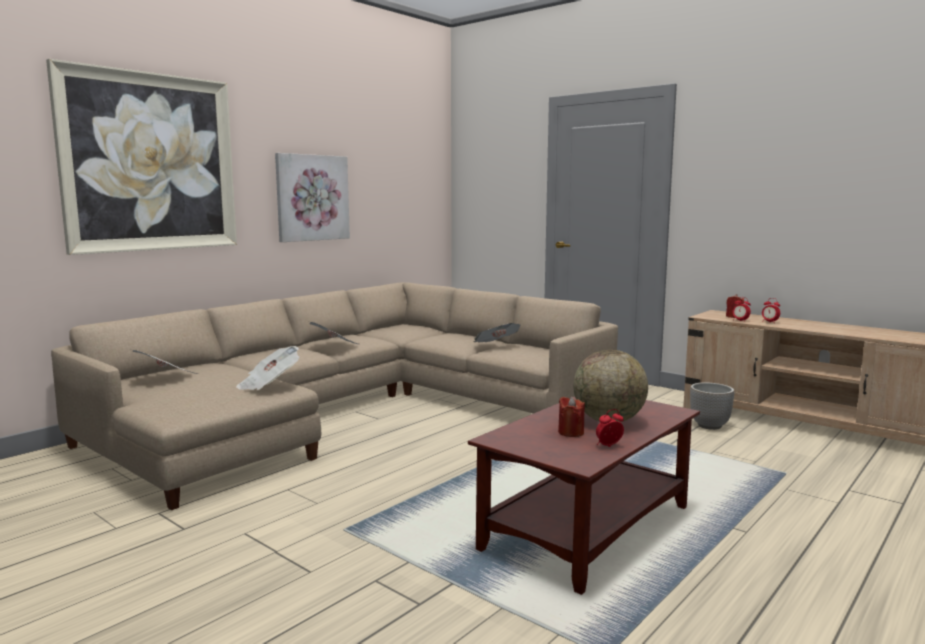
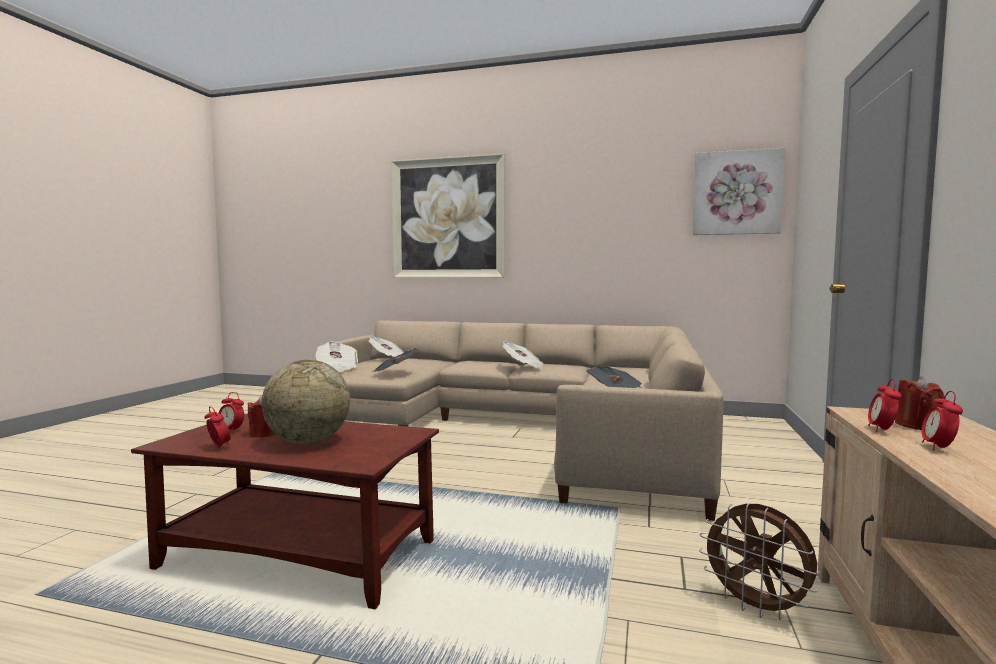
camera: 65 degrees right, 5 degrees down
(175, 404) = (337, 368): none -> newspaper
(312, 197) = (583, 240): picture -> picture (736, 193)
(547, 442) = (231, 430): none -> alarm clock
(709, 426) = (757, 608): planter -> brown fan

